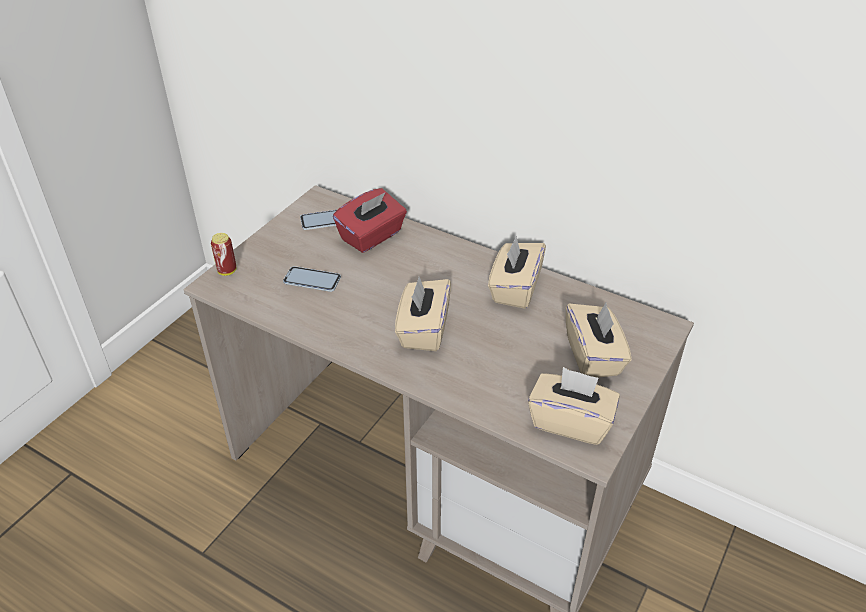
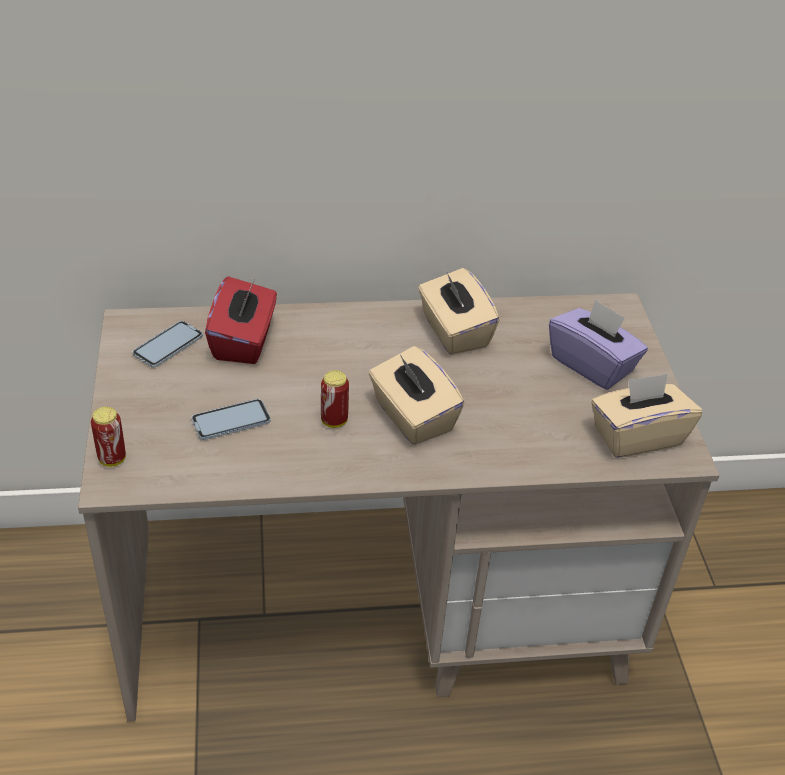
camera: 40 degrees left, 0 degrees up
(371, 309) = (334, 421): none -> can
(593, 356) = (592, 365): beige tissue box -> purple tissue box

